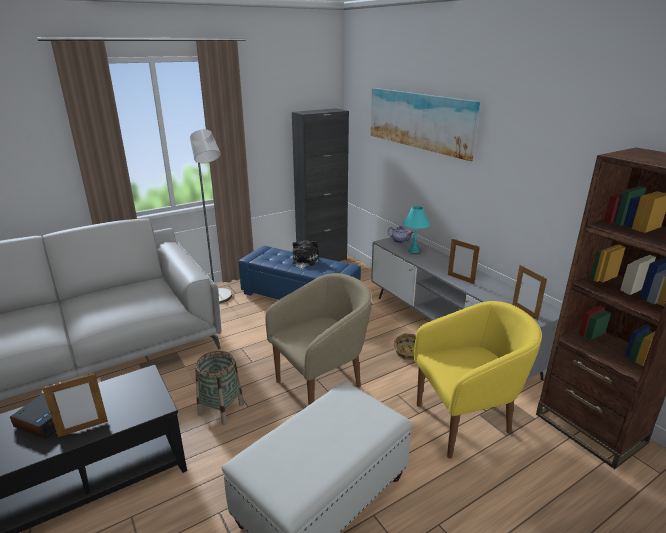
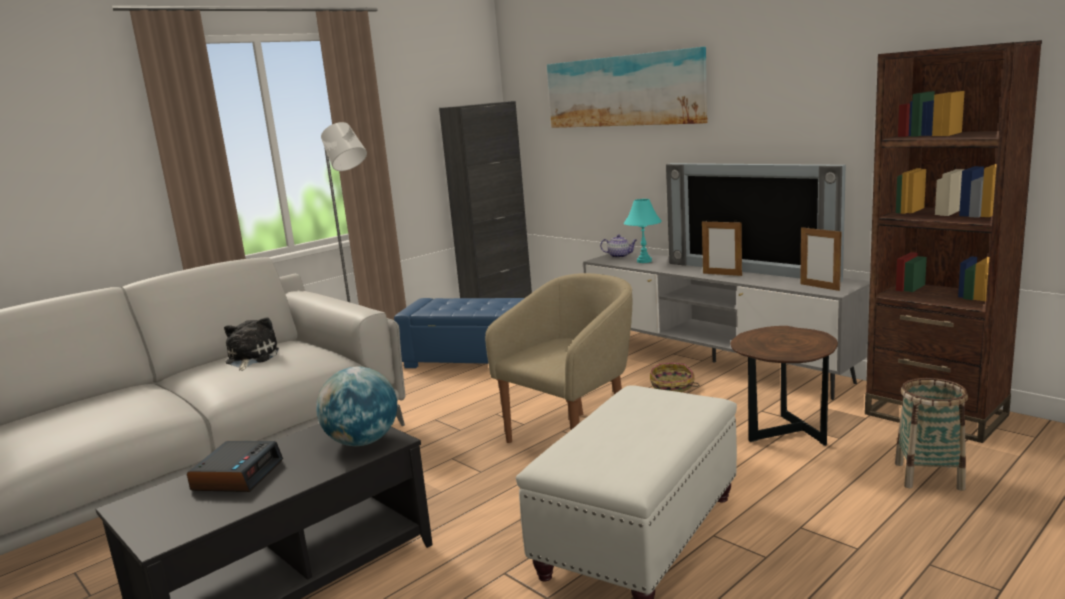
camera: 10 degrees left, 10 degrees down
(83, 429) = (298, 475): picture frame -> none
(141, 402) = (362, 442): none -> globe
(221, 409) = (444, 480): basket -> basket (929, 476)
(304, 261) = (491, 303): plush toy -> plush toy (250, 358)
(466, 422) = (783, 435): yellow armchair -> brown side table
(485, 279) = (752, 270): none -> television

